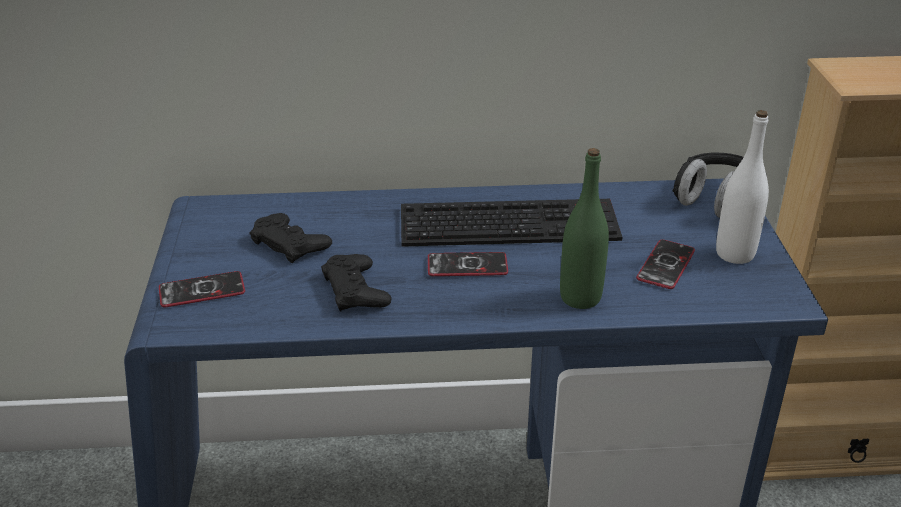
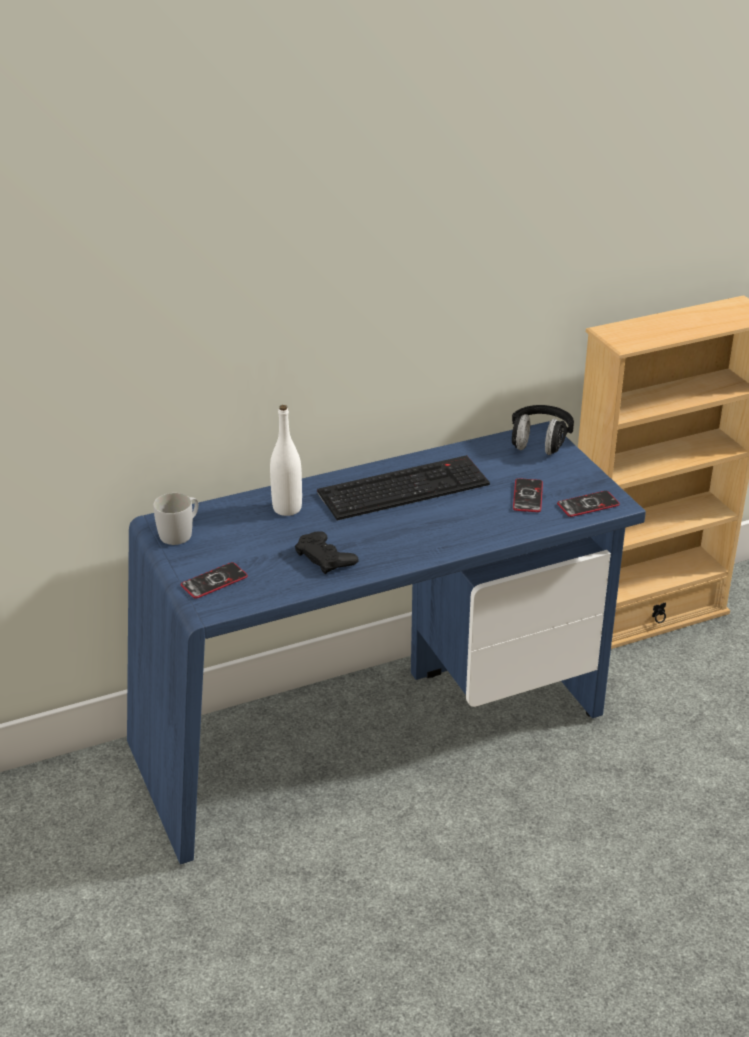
camera: 20 degrees left, 0 degrees up
(211, 224) = (180, 533): none -> white mug
(290, 244) = (253, 535): black game controller -> none
(467, 266) = (393, 524): phone -> phone (588, 505)
(580, 298) = (482, 530): green bottle -> none
(735, 254) = (569, 479): white bottle -> white bottle (287, 508)

